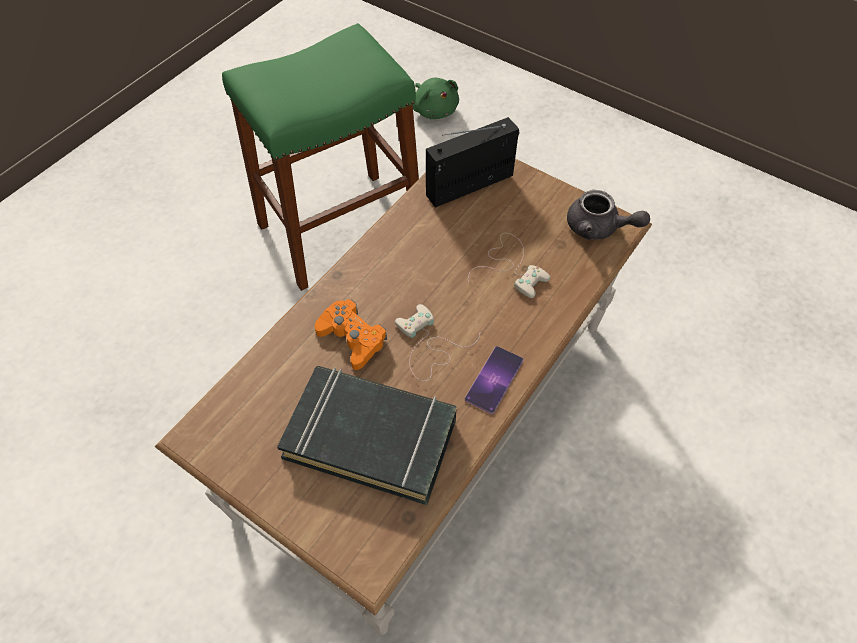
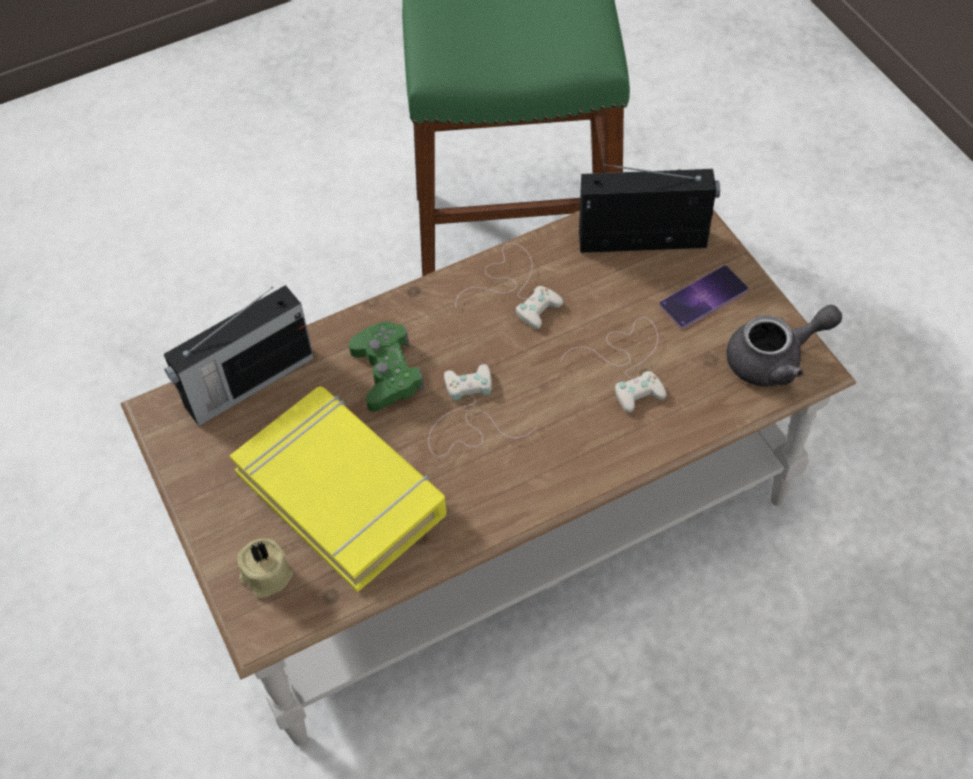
camera: 30 degrees right, 0 degrees up
(251, 388) = (247, 383): none -> radio
(350, 525) = (266, 575): none -> beige candle
(352, 338) = (387, 373): orange game controller -> green game controller
(371, 437) = (342, 493): black book -> yellow book
(405, 246) = (514, 287): none -> white game controller
(434, 110) = (737, 114): green plush toy -> none
(494, 379) = (519, 489): phone -> phone (703, 297)
(599, 228) = (775, 359): grey teapot -> grey teapot turned 75 degrees counterclockwise

